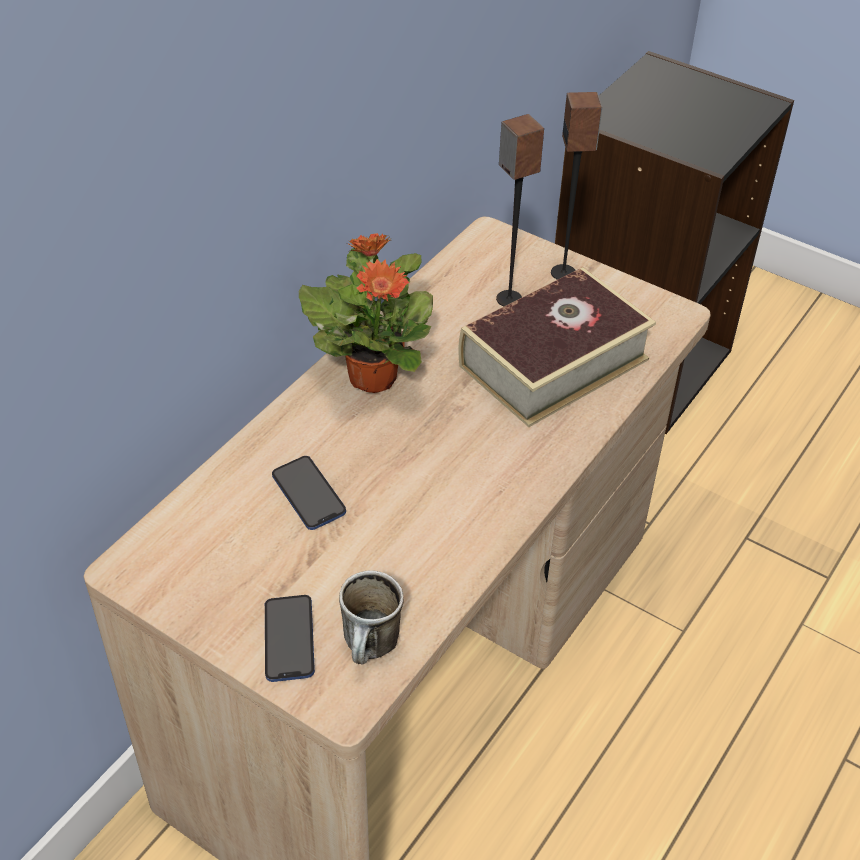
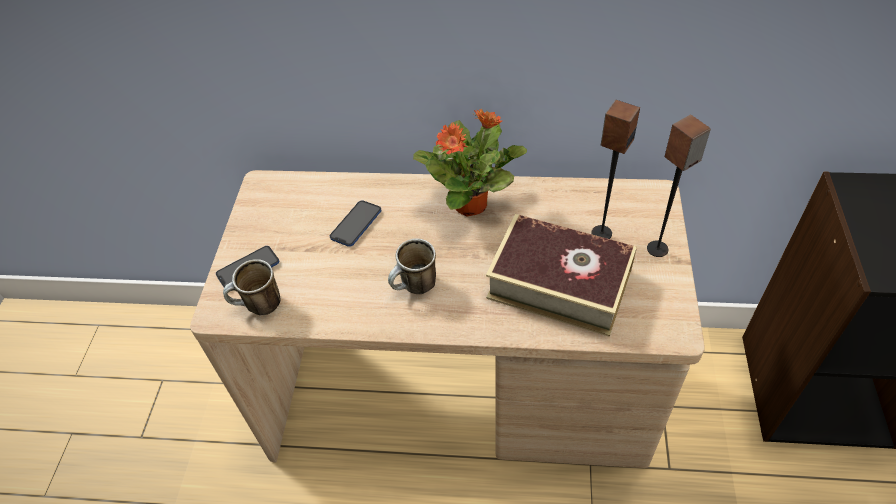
camera: 65 degrees right, 5 degrees up
(465, 480) = (415, 288): none -> mug

